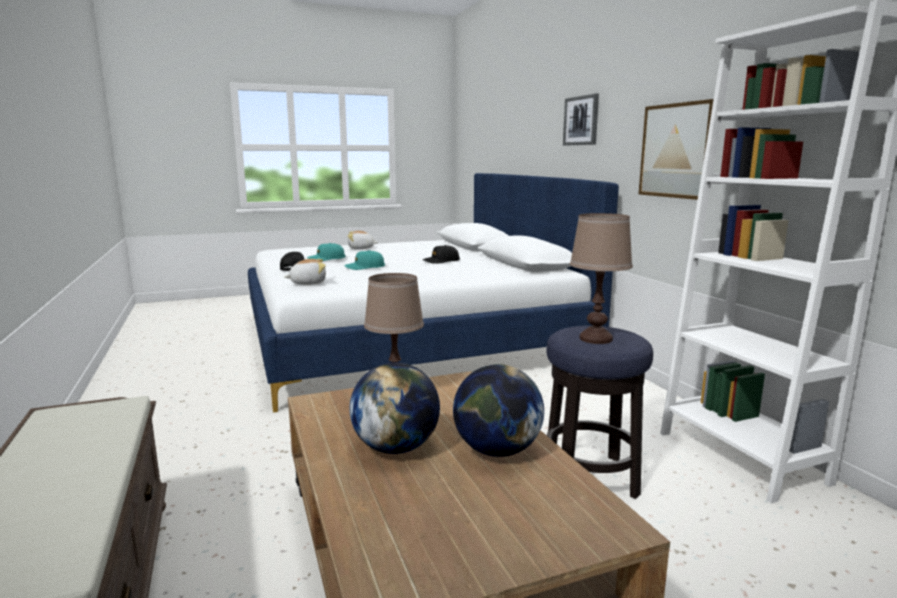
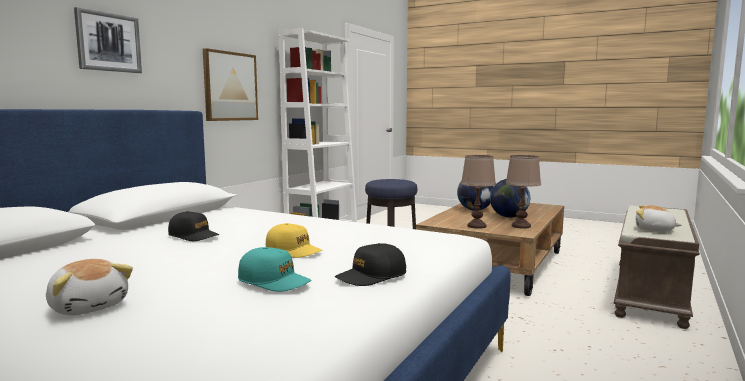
camera: 130 degrees left, 5 degrees down
(308, 283) = (423, 243): plush toy -> plush toy (654, 230)
(365, 267) = (293, 251): turquoise cap -> yellow cap
(596, 339) = (397, 180): brown table lamp -> brown table lamp (521, 226)

